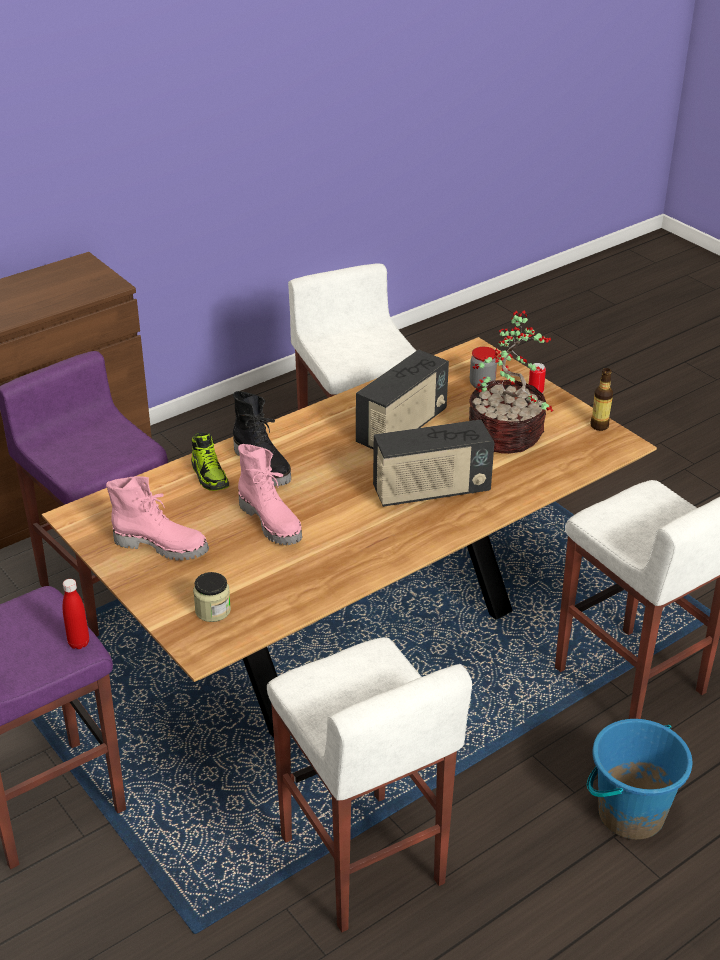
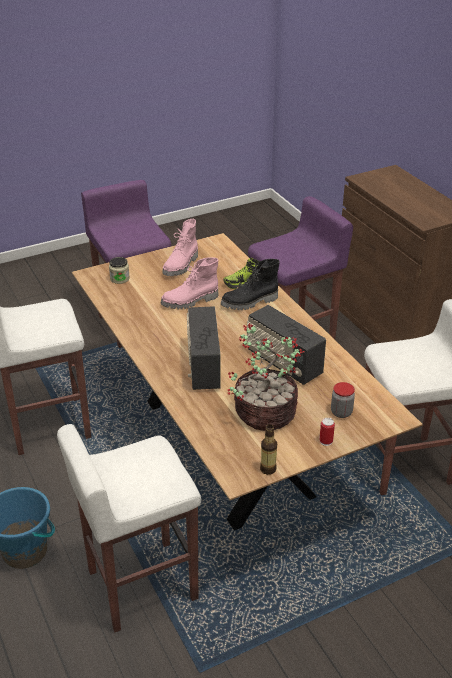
camera: 100 degrees right, 0 degrees up
(79, 643) = (120, 246): red bottle -> none

